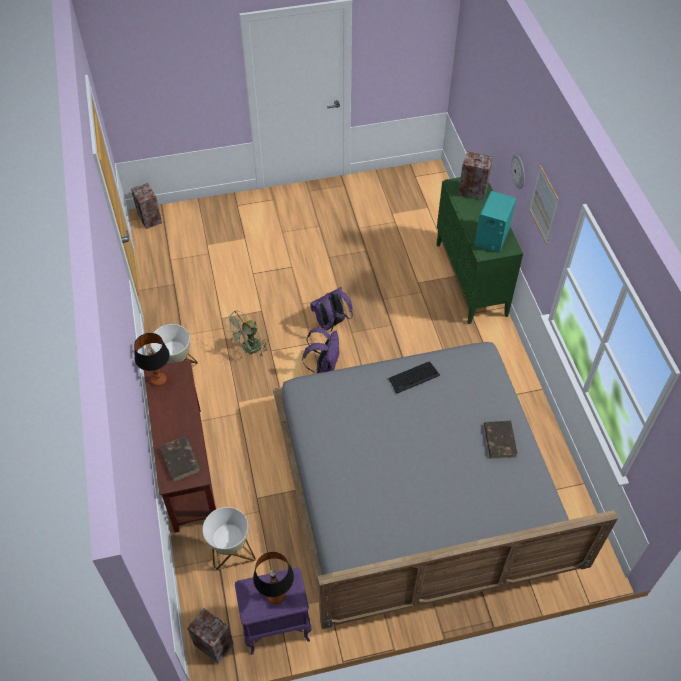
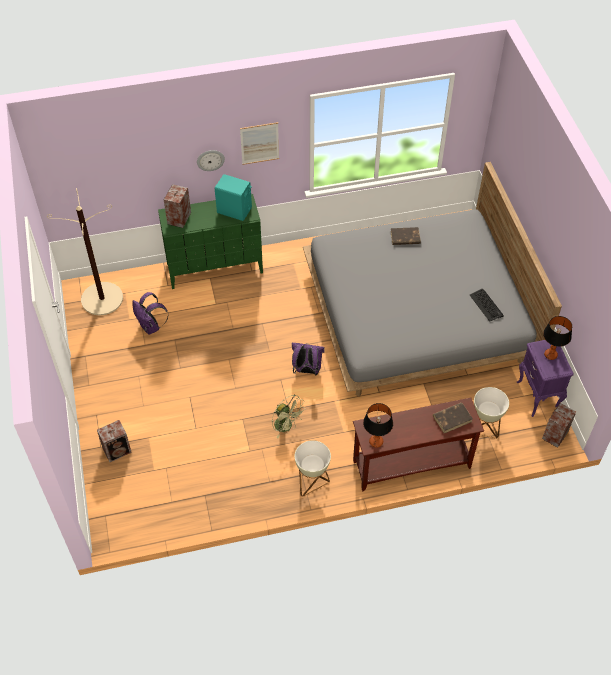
camera: 90 degrees left, 0 degrees up
(149, 219) = (110, 528): speaker -> speaker (118, 450)
(331, 324) = (259, 365): purple backpack -> purple backpack (151, 327)
(413, 377) = (352, 283): keyboard -> keyboard (486, 305)
(418, 191) = (102, 299): none -> beige clothes rack

